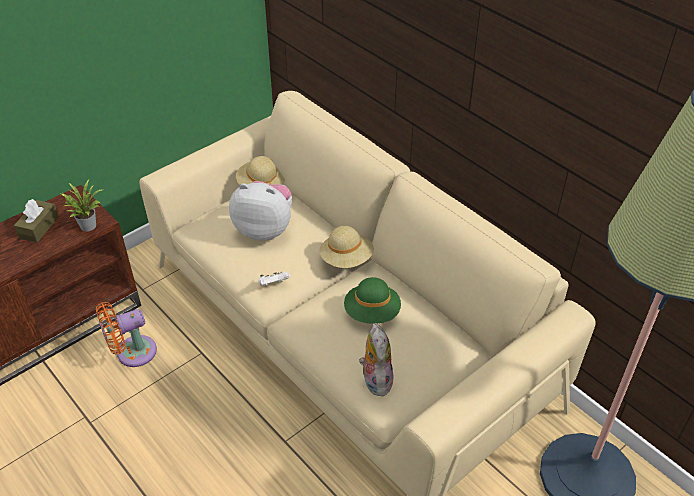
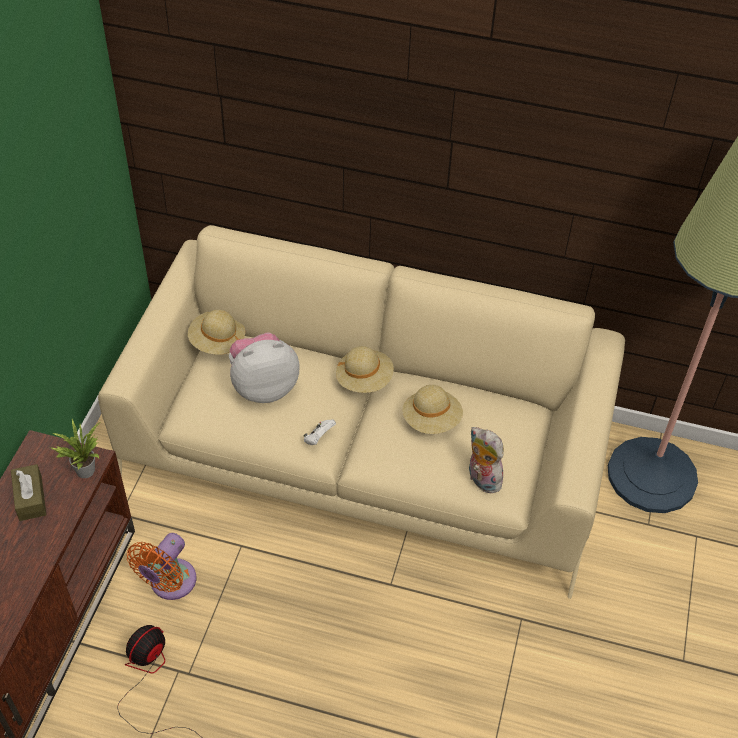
camera: 35 degrees left, 5 degrees up
(62, 411) = (149, 679): none -> fan
(372, 313) = (431, 420): green hat -> beige hat

